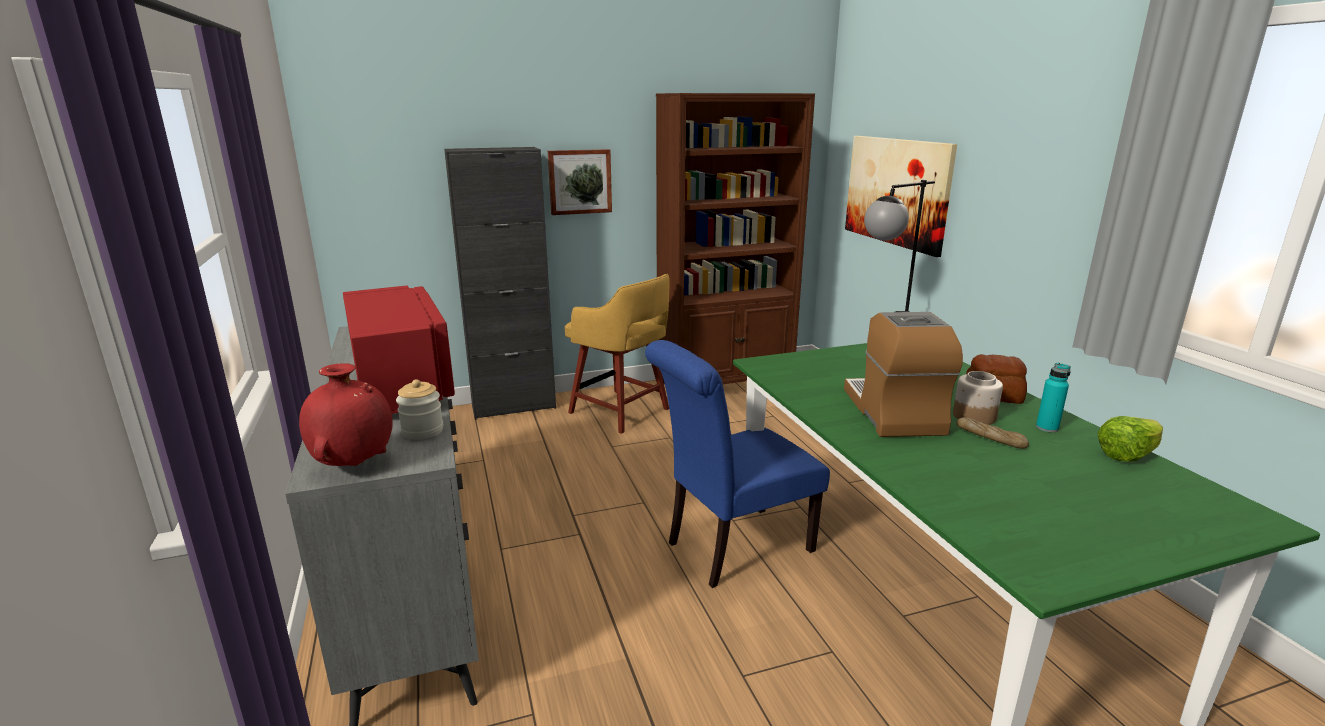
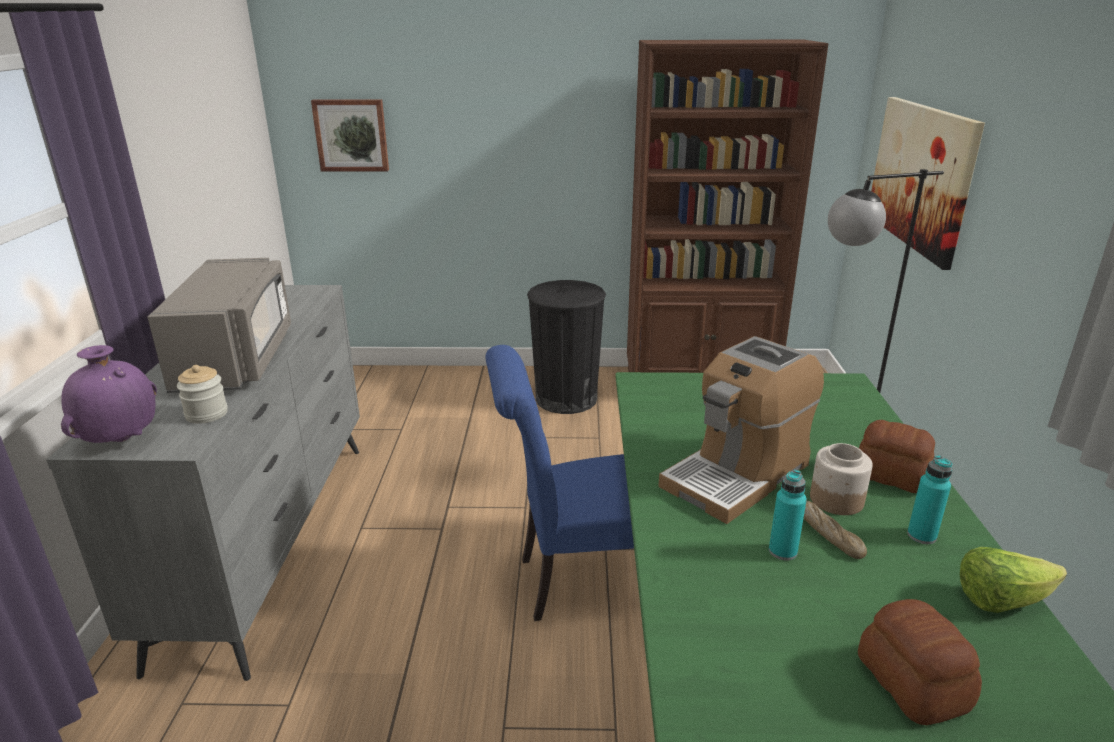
camera: 20 degrees right, 5 degrees up
(354, 464) = (122, 440): red vase -> purple vase
(401, 385) = (237, 360): red microwave -> grey microwave
(513, 406) = (463, 375): black cabinet -> none
(579, 181) = (547, 140): picture -> picture (351, 135)
(621, 412) = (566, 399): yellow stool -> black trash can
(893, 412) = (737, 475): coffee machine -> coffee machine turned 150 degrees counterclockwise
(972, 453) = (782, 551): none -> turquoise bottle
(1127, 513) = (911, 684): none -> bread

